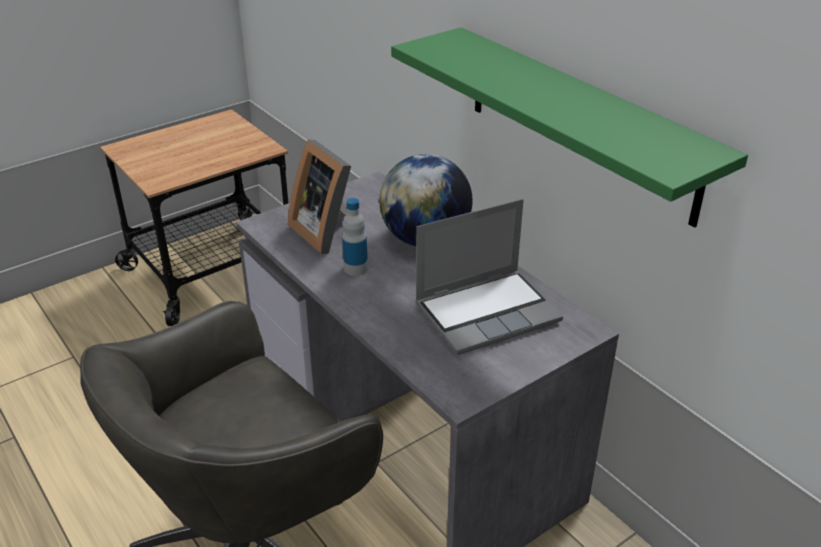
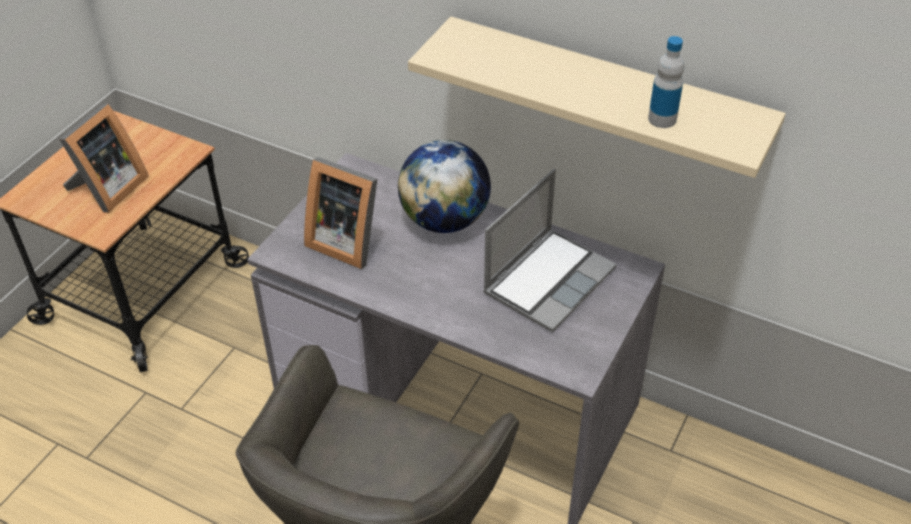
camera: 25 degrees left, 10 degrees up
(185, 158) = (107, 189): none -> picture frame
(355, 268) = (403, 274): bottle -> bottle (662, 119)
(579, 122) = (605, 95): green shelf -> beige shelf

